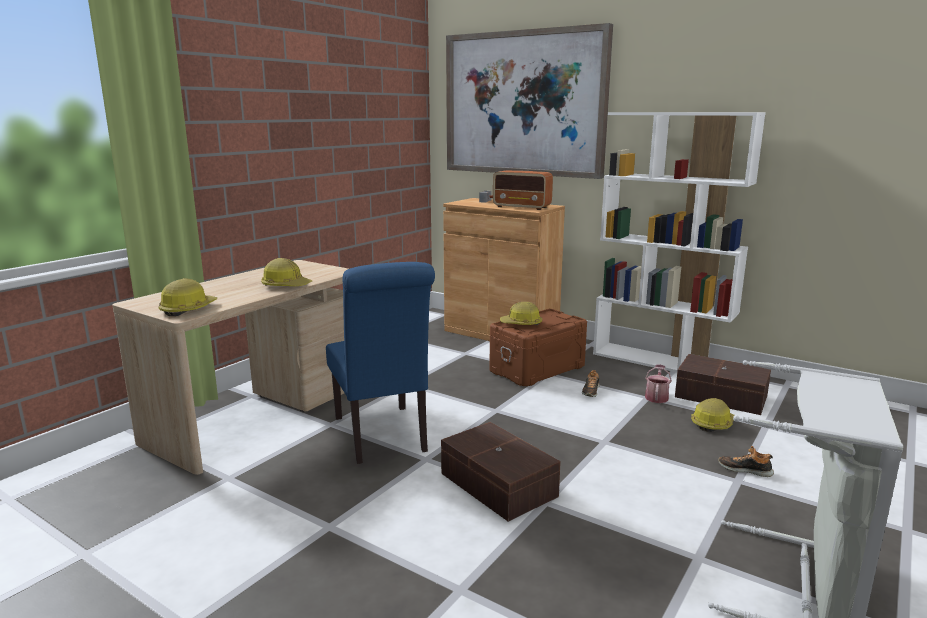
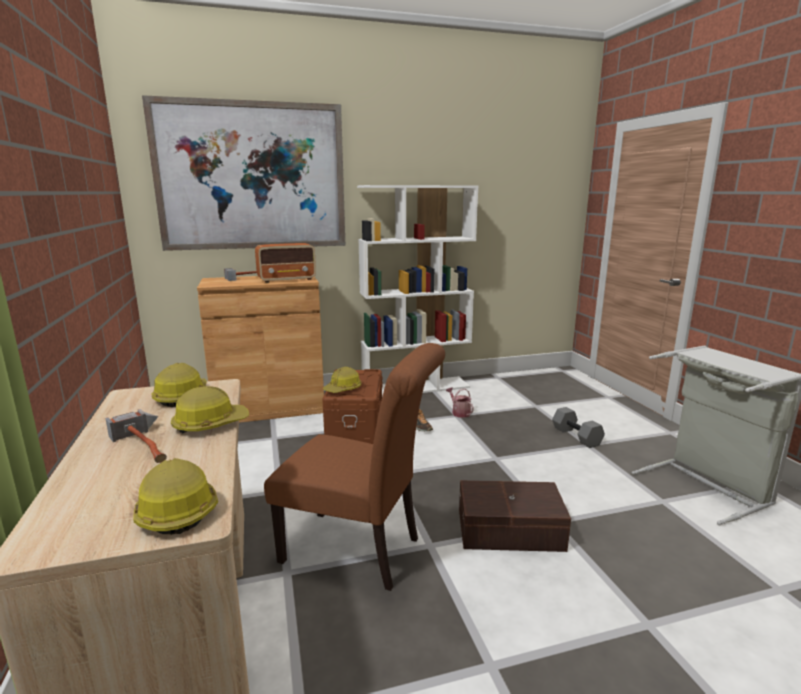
camera: 50 degrees left, 0 degrees up
(242, 286) = (150, 446): none -> hammer
(382, 437) = (359, 551): blue chair -> brown chair
(712, 423) = (515, 416): hard hat -> hard hat (182, 396)
(721, 397) = (487, 397): brown storage box -> none
(745, 469) = (577, 436): shoe -> grey dumbbell

